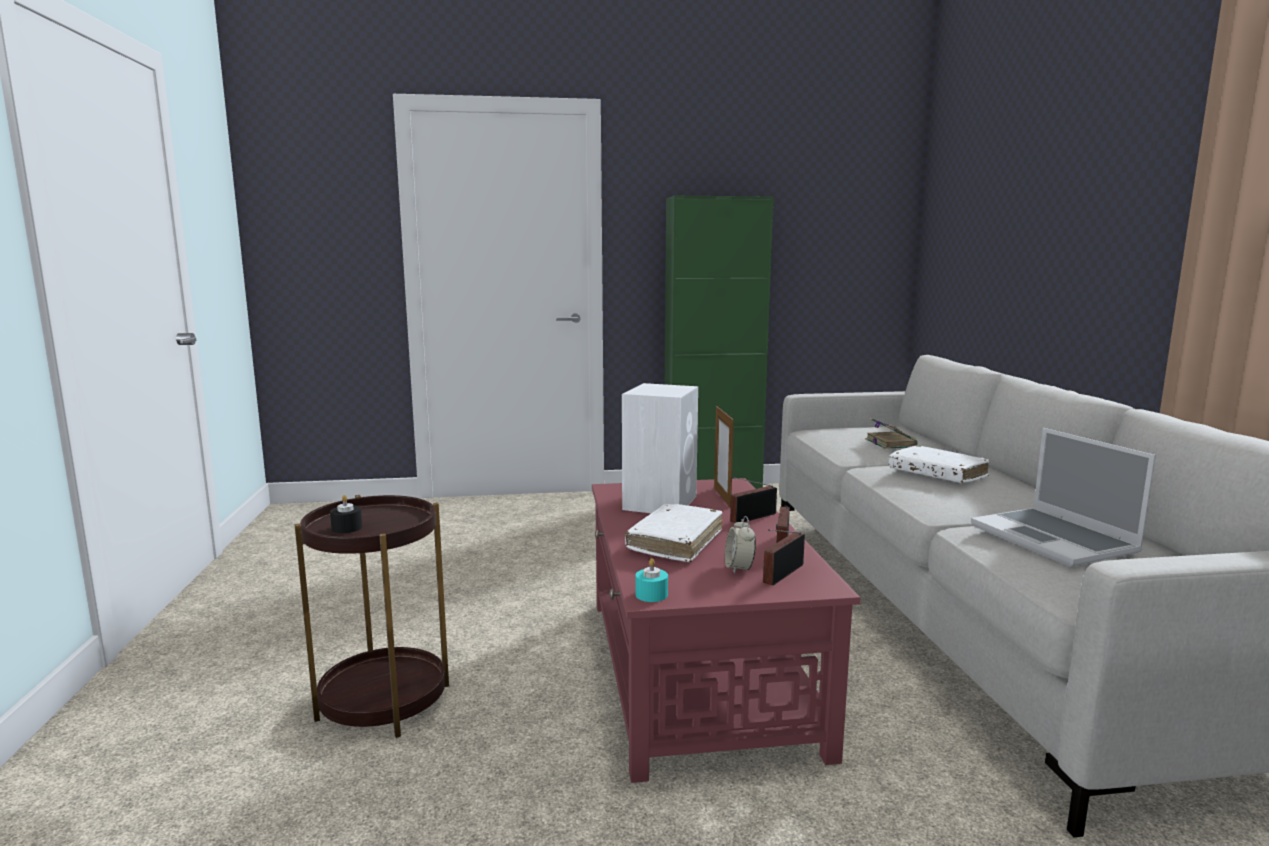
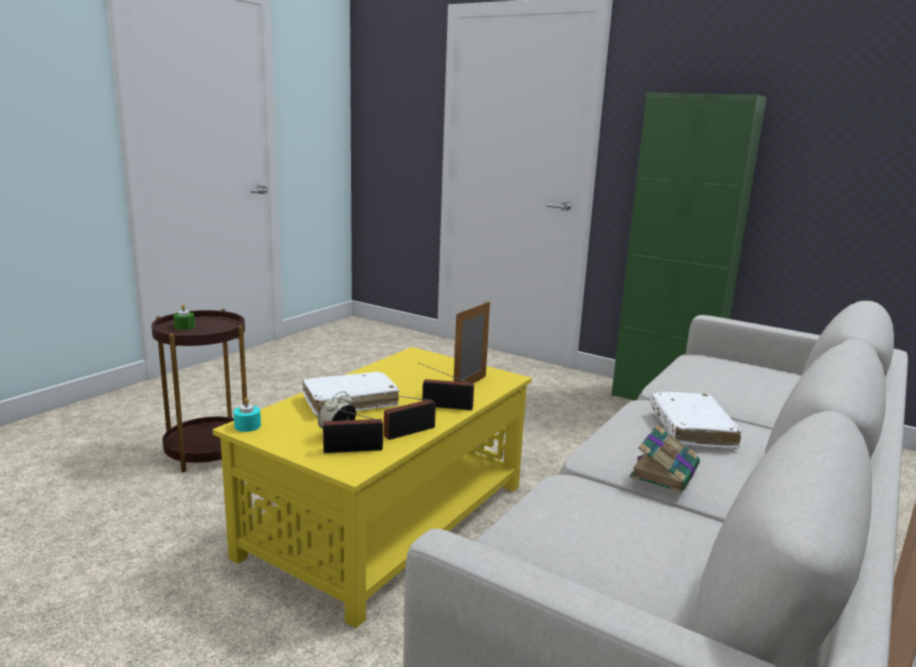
camera: 40 degrees right, 5 degrees up
(347, 528) = (184, 327): black candle -> green candle
(660, 502) = (417, 373): white speaker -> none
(696, 672) = (387, 520): red coffee table -> yellow coffee table
(889, 443) = (736, 389): book -> book (665, 471)
(1055, 540) = (612, 522): laptop -> none

